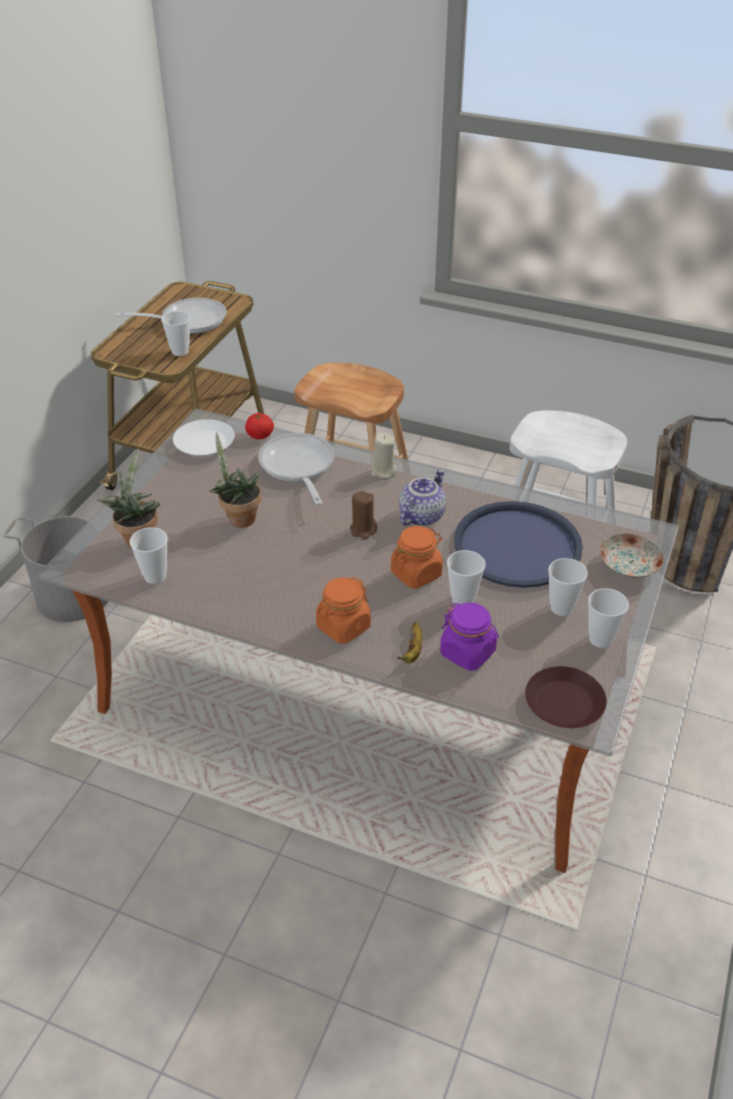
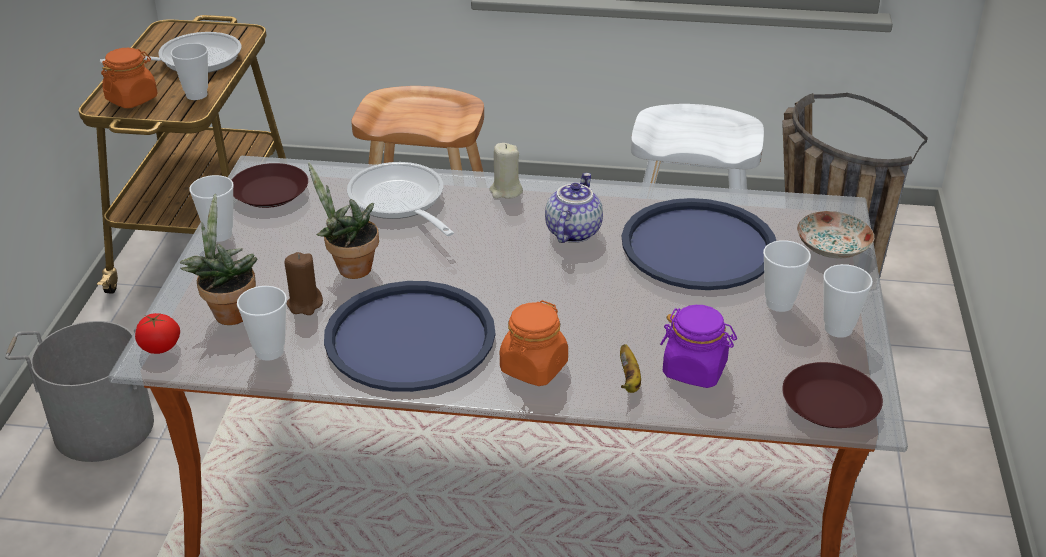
camera: 15 degrees left, 5 degrees down
(203, 443) = (269, 192): white plate -> brown plate
(260, 436) = (337, 174): tomato -> tomato (160, 347)
(261, 584) = (410, 337): none -> blue tray
(363, 530) = (510, 257): brown candle -> brown candle (305, 304)
(416, 573) = (595, 294): orange jar -> orange jar (132, 99)
(463, 600) = (663, 314): cup -> cup (219, 234)

